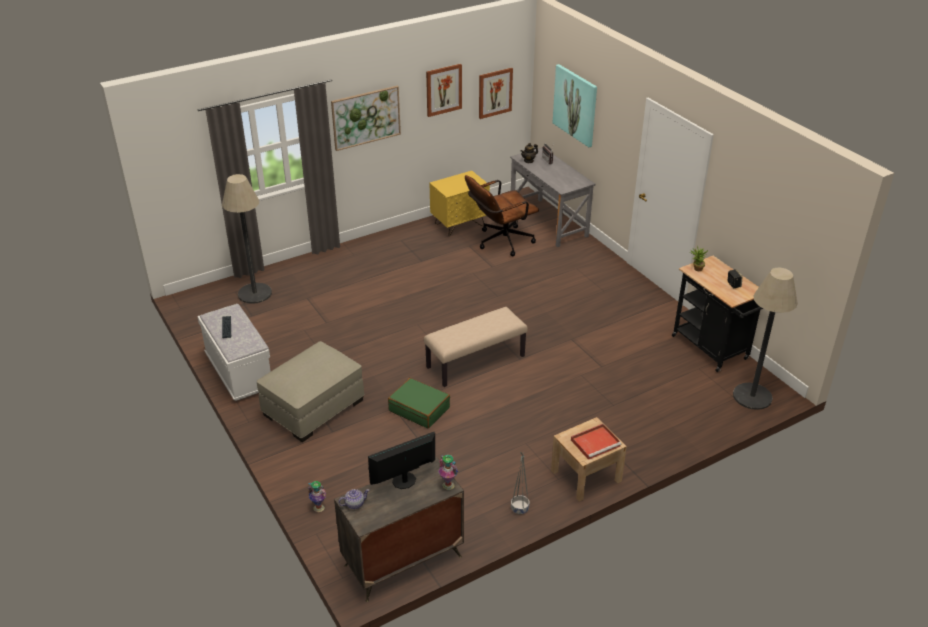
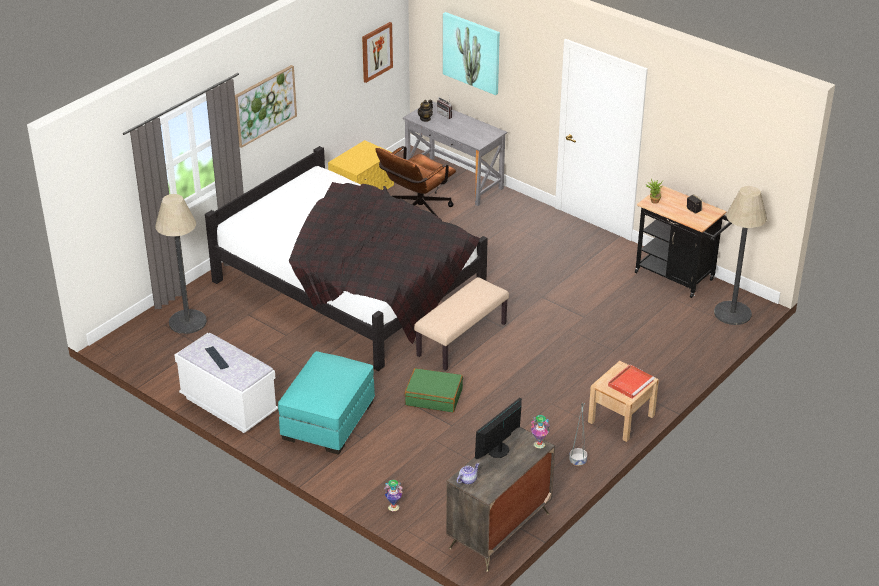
camera: 20 degrees left, 0 degrees up
(313, 408) = (328, 420): beige ottoman -> turquoise ottoman
(407, 292) = (350, 286): none -> black bed
(443, 89) = (331, 59): picture -> none

